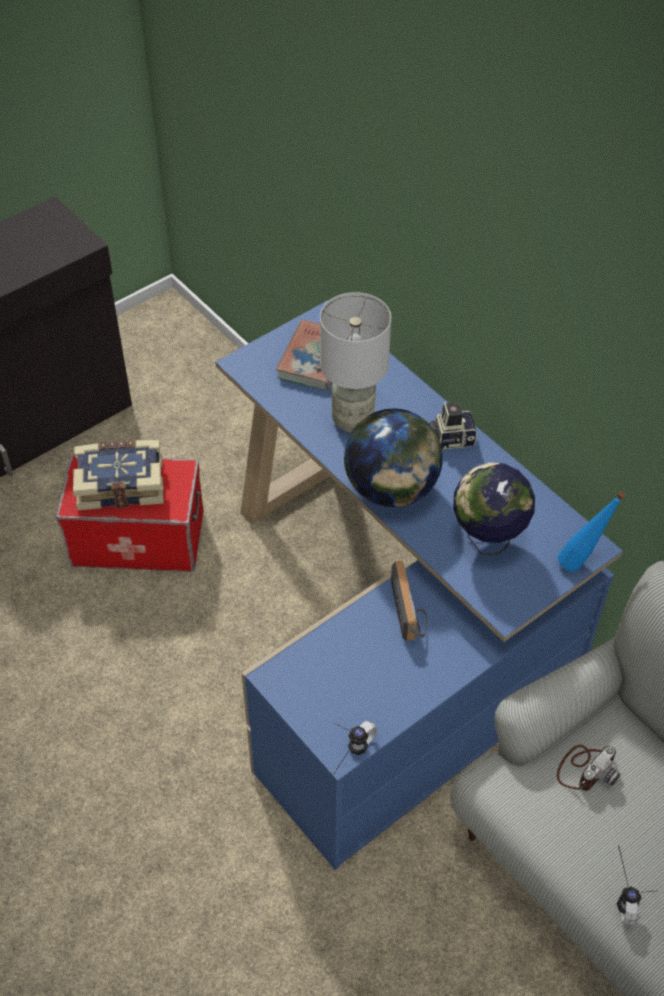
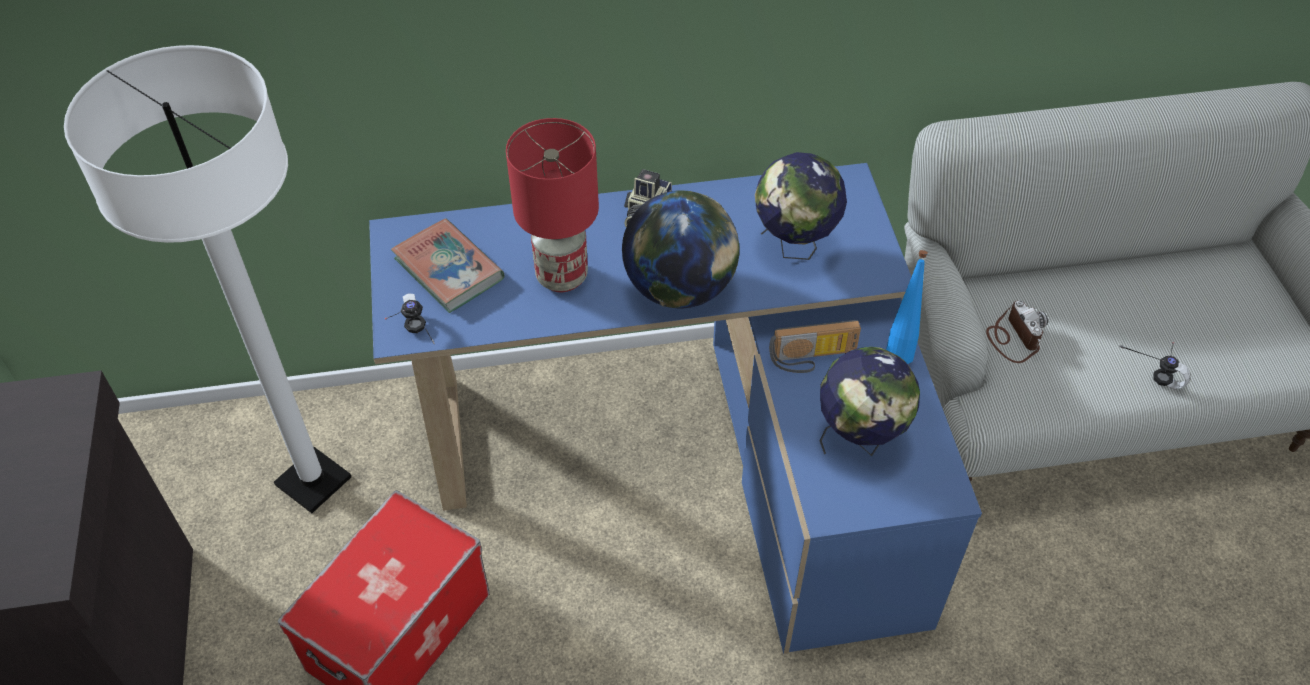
camera: 60 degrees left, 0 degrees up
(121, 483) = (368, 584): book -> none
(217, 434) = (313, 481): none -> white floor lamp
(344, 752) = (953, 491): headphones -> headphones (411, 340)
(353, 419) = (562, 276): grey table lamp -> red table lamp
(354, 672) = (860, 439): none -> globe
(410, 611) = (812, 359): radio -> radio turned 150 degrees clockwise
(582, 561) = (862, 194): blue bottle -> blue bottle (901, 347)

